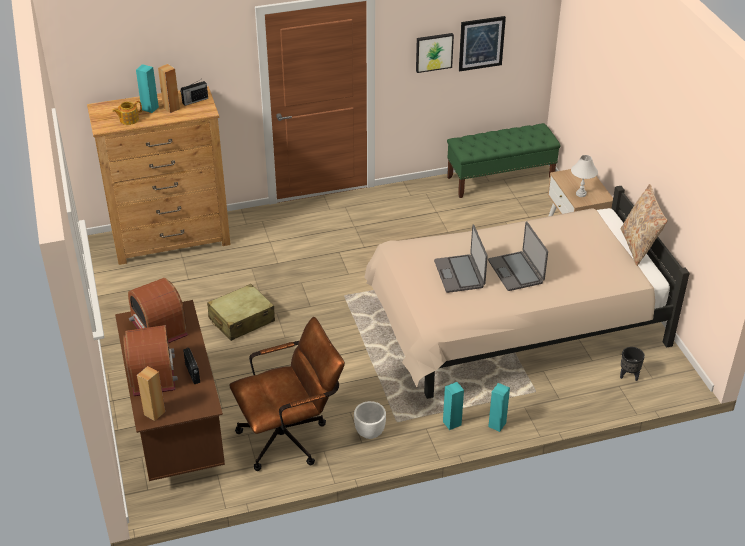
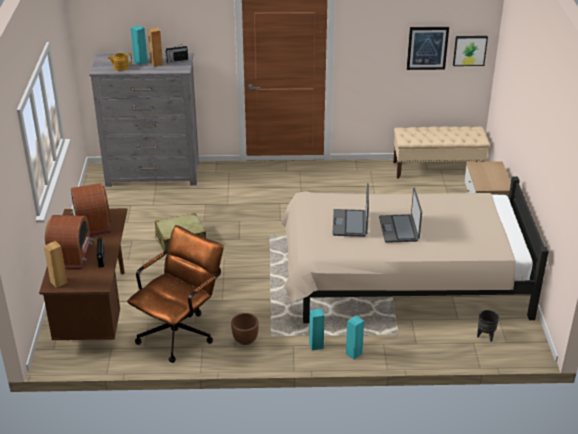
camera: 15 degrees right, 5 degrees down
(171, 238) = (153, 174): brown dresser -> grey dresser
(290, 437) = (180, 331): brown office chair -> brown office chair turned 45 degrees counterclockwise
(369, 433) = (245, 340): white planter -> brown planter
(434, 52) = (385, 50): picture -> picture (469, 50)
(500, 179) = (438, 169): green bench -> beige bench
(581, 194) = (486, 181): white table lamp -> none
(639, 247) = (516, 227): beige pillow -> none

